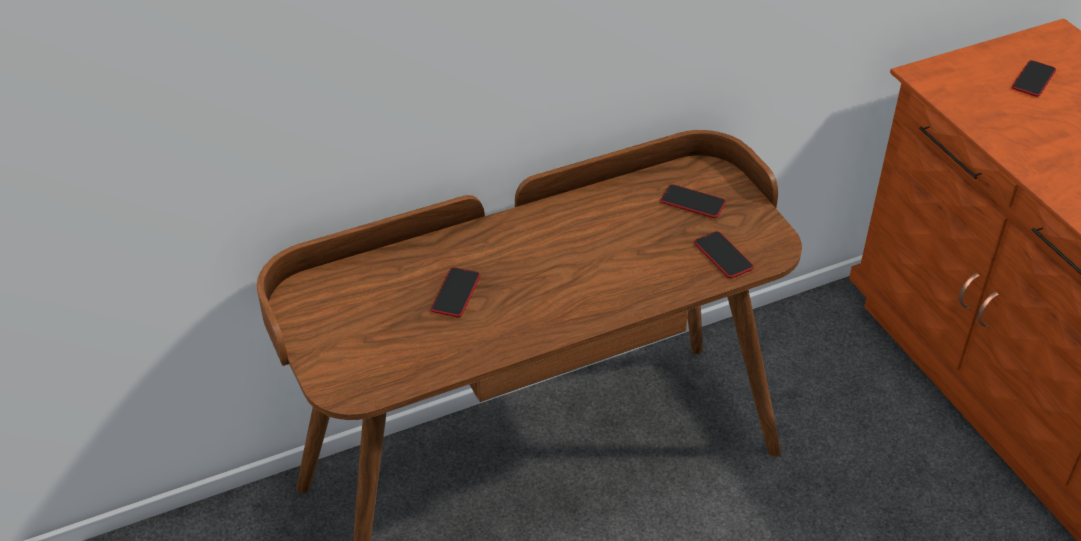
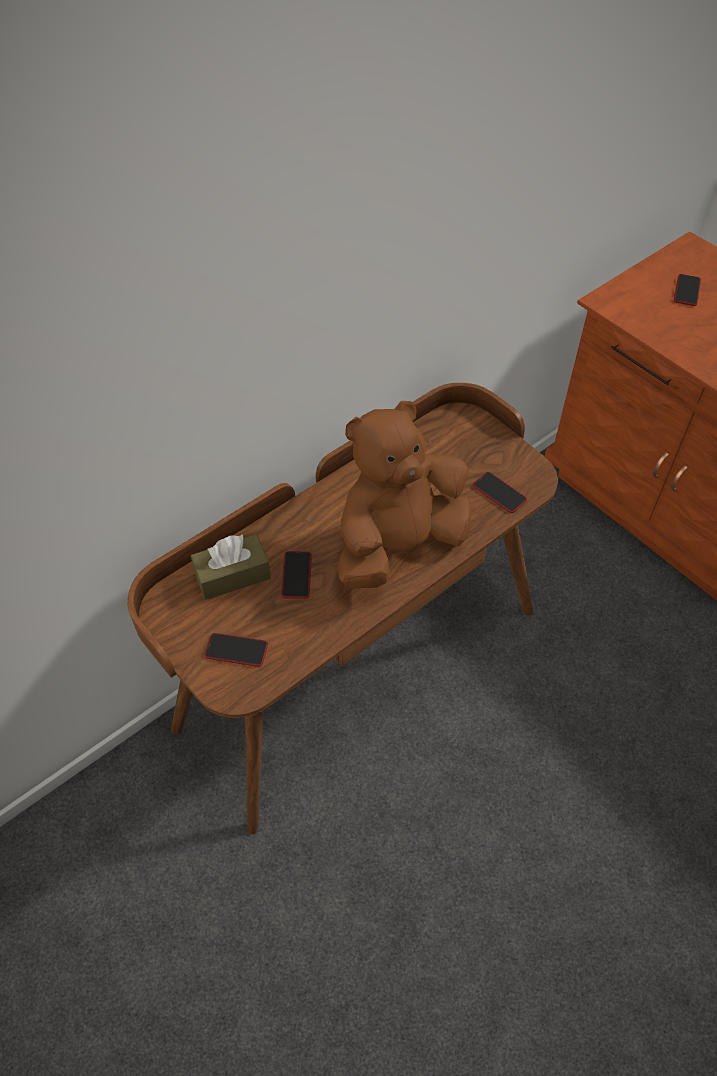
camera: 15 degrees left, 10 degrees up
(385, 280) = (232, 575): none -> brown tissue box
(583, 285) = (398, 544): none -> brown plush toy
(692, 202) = (459, 448): phone -> phone (236, 650)

